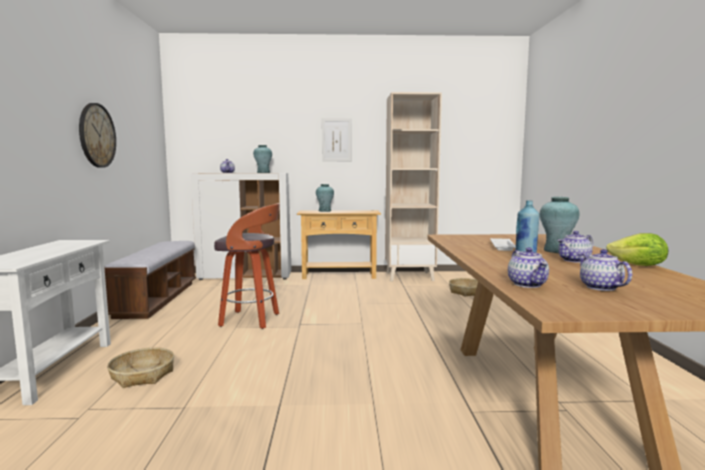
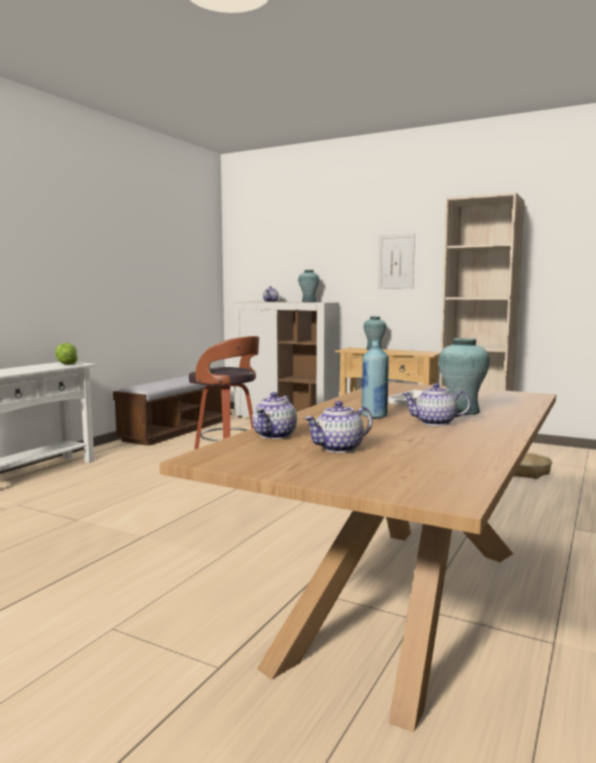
camera: 30 degrees right, 0 degrees up
(97, 135) = (120, 265): wall clock -> none
(142, 375) = (82, 489): basket -> none
(599, 287) = (339, 448): teapot -> teapot turned 135 degrees counterclockwise
(638, 266) = (495, 437): lettuce -> lettuce (66, 364)

